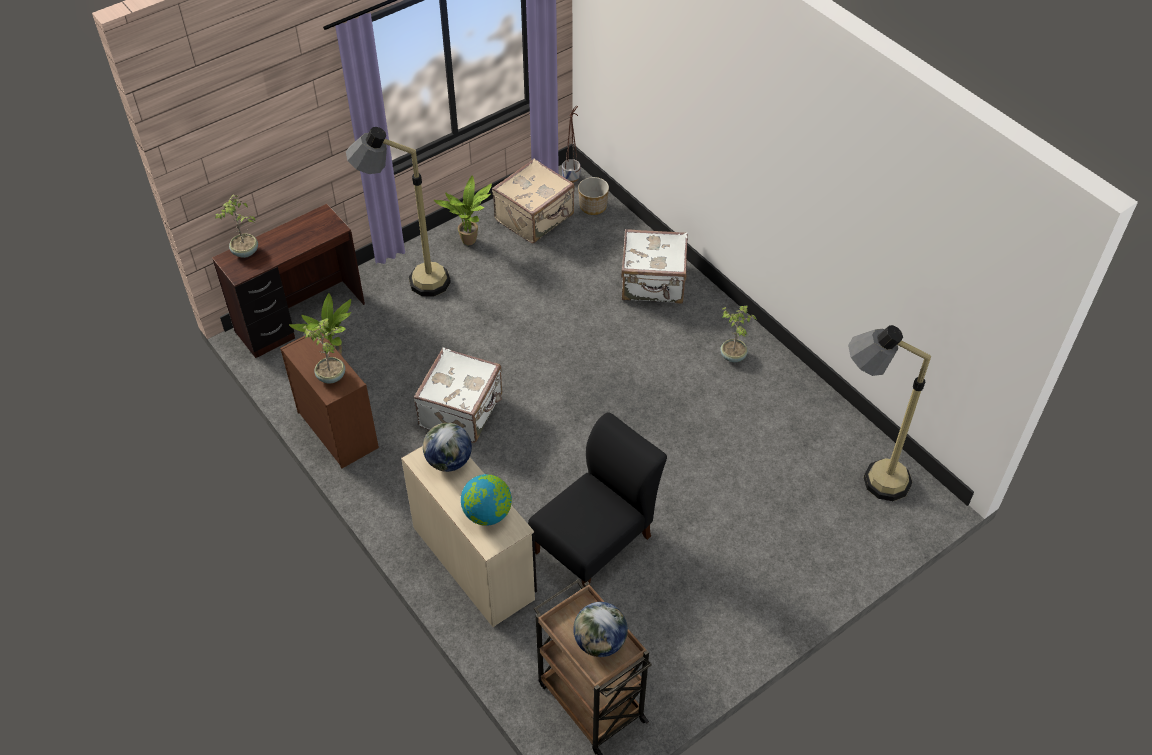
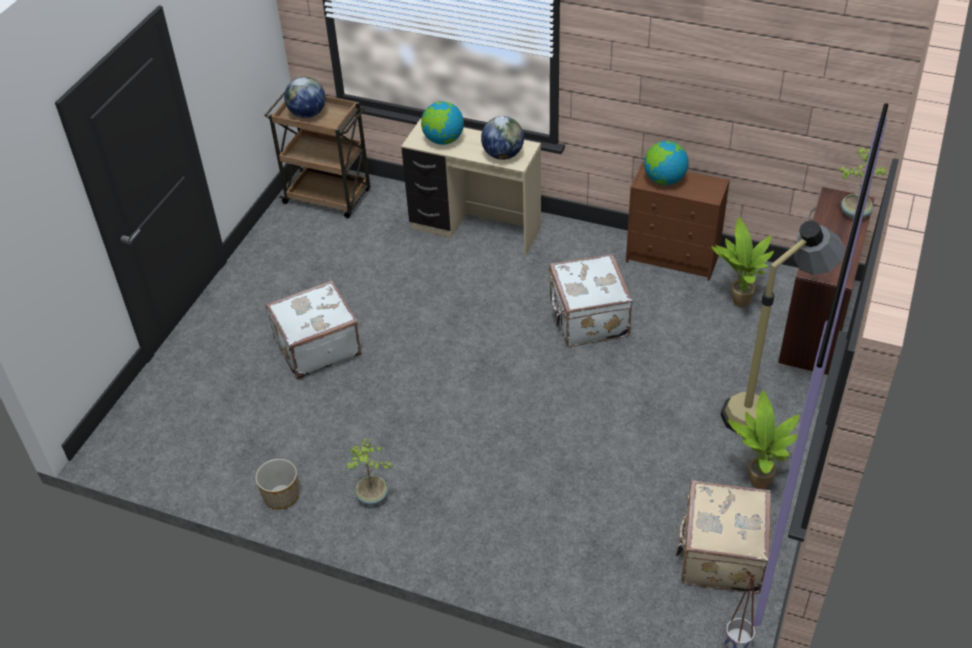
camera: 150 degrees right, 5 degrees down
(331, 375) = (664, 180): potted plant -> globe
(593, 206) = (670, 611): planter -> planter (281, 496)
(596, 540) = (393, 282): black chair -> none
(653, 284) = (515, 539): white suitcase -> white suitcase (316, 347)
(864, 477) = (180, 438): floor lamp -> none

